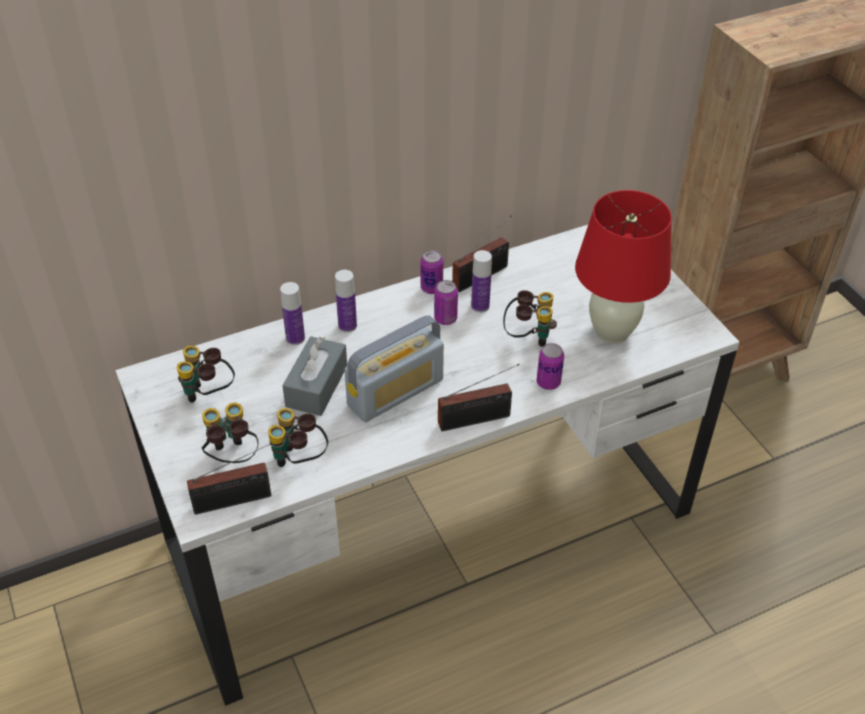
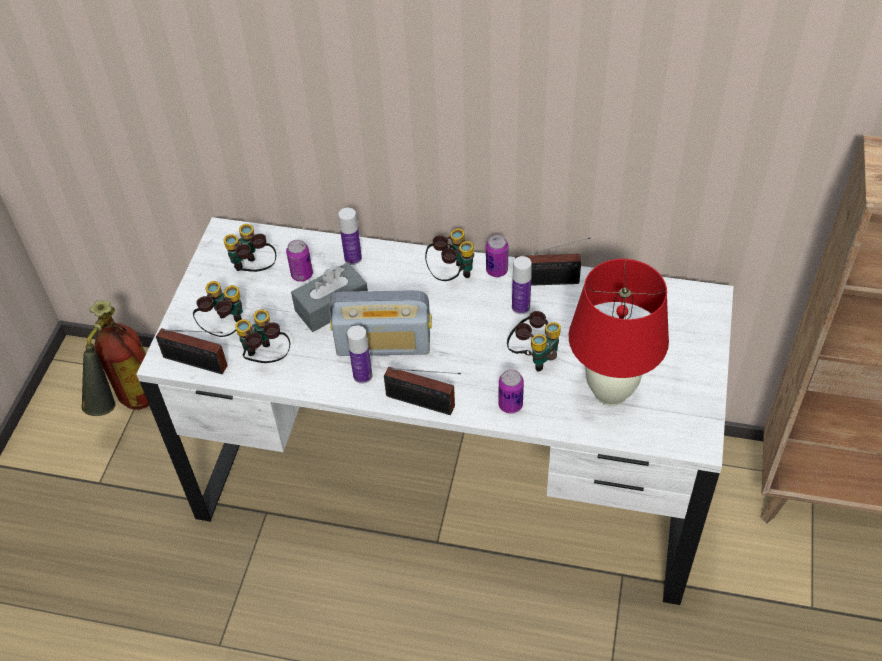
camera: 40 degrees right, 5 degrees up
(61, 648) = (131, 409): none -> fire extinguisher
(347, 326) = (400, 268): bottle -> bottle (362, 376)
(397, 309) = (451, 275): none -> binoculars
(445, 318) = (482, 303): can -> can (302, 275)

